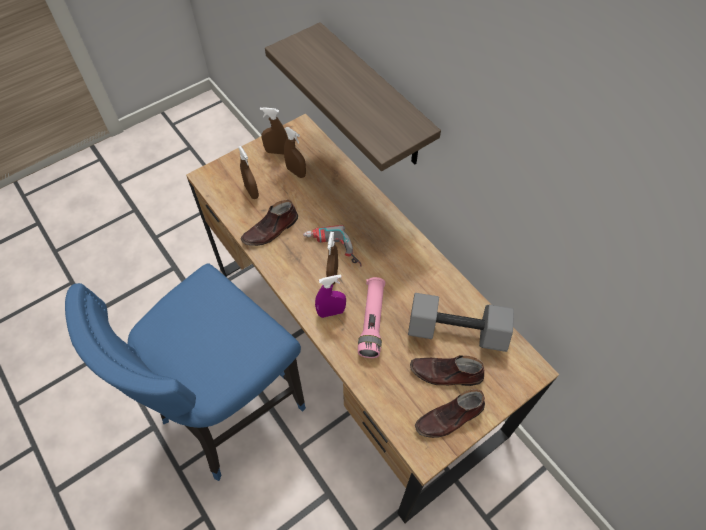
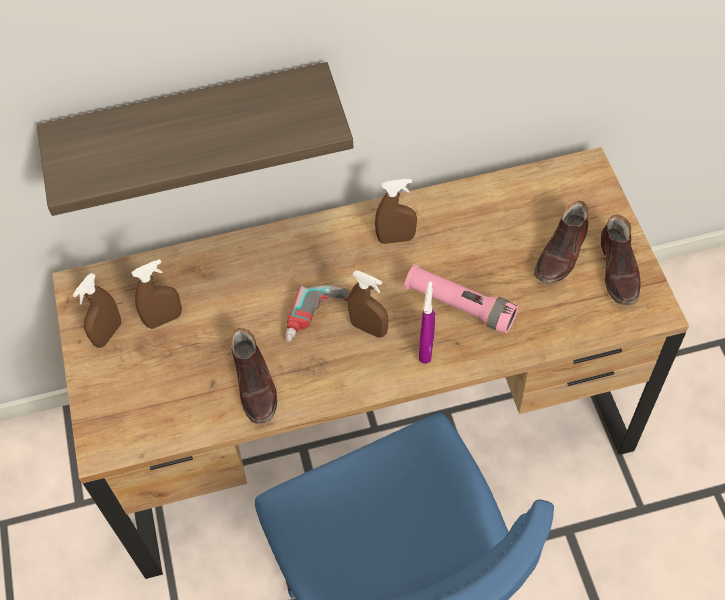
camera: 65 degrees left, 0 degrees up
(251, 191) = (168, 390): brown spray bottle -> brown spray bottle (396, 238)
(455, 332) = (511, 223): grey dumbbell -> none

